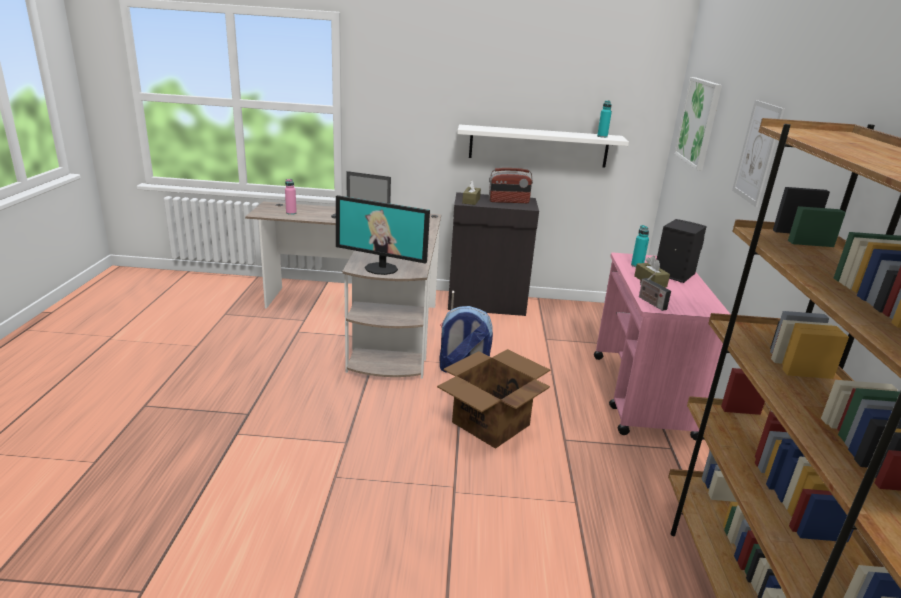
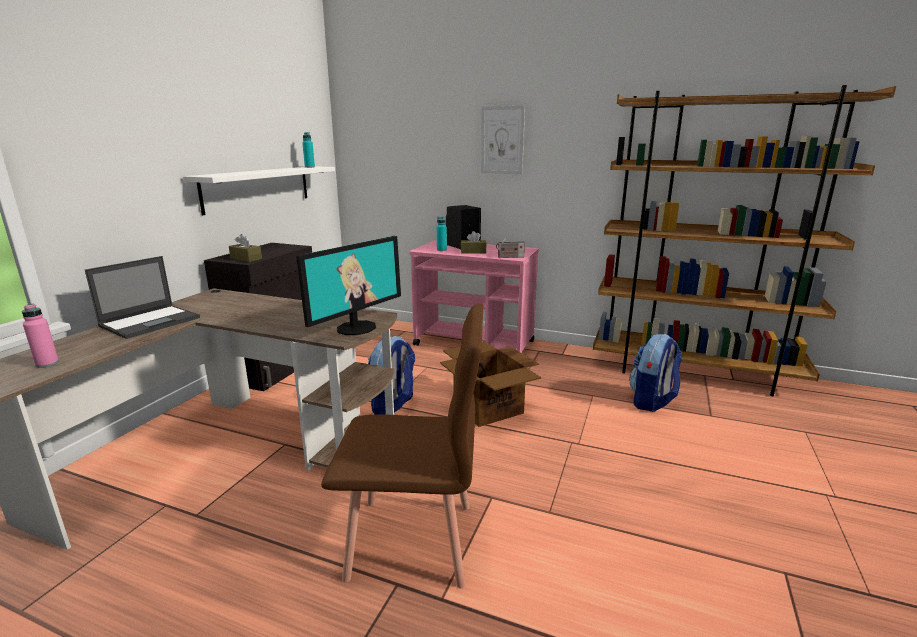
camera: 70 degrees left, 5 degrees down
(288, 413) = (413, 541): none -> brown chair
(508, 201) = (269, 249): radio -> none
(598, 563) = (652, 402): none -> backpack
(698, 122) = (389, 139): picture -> none

